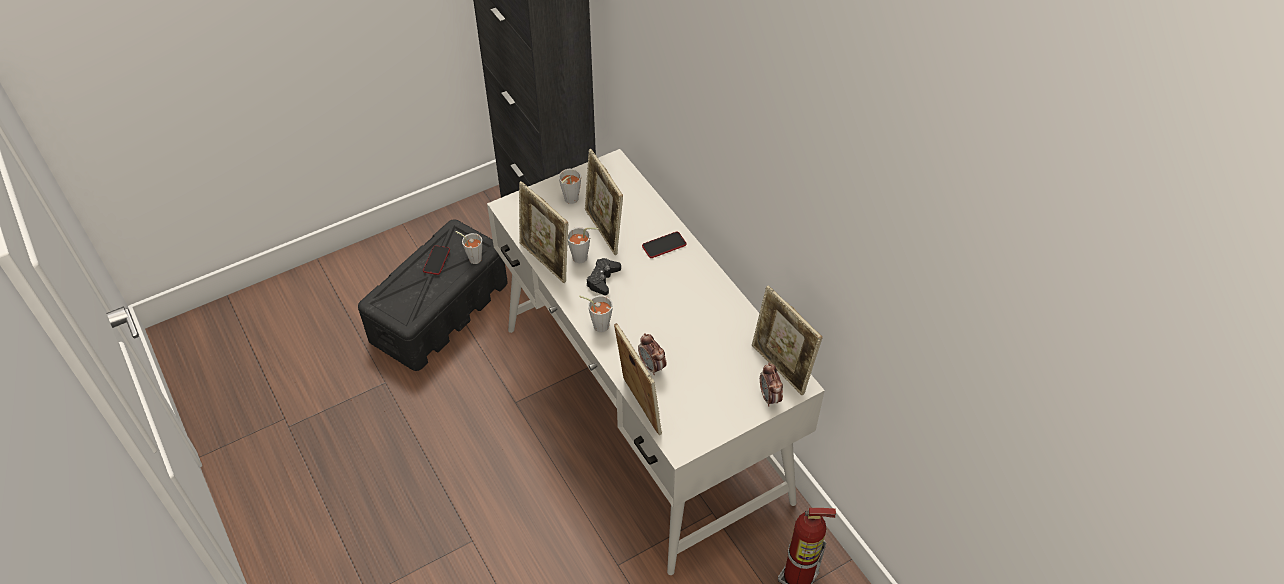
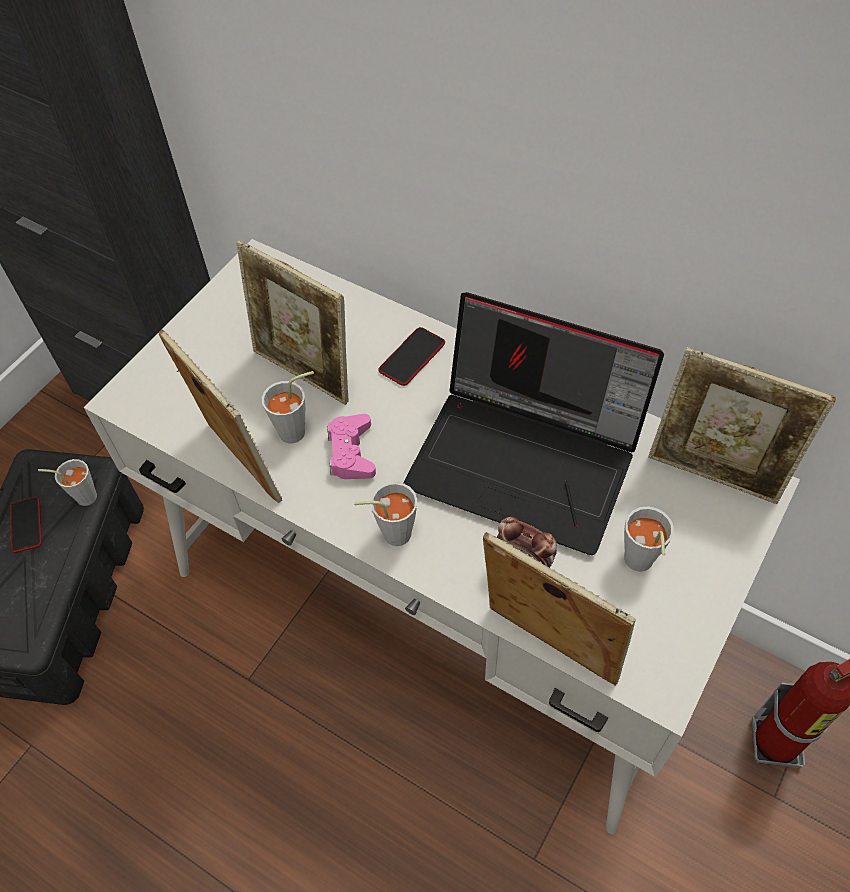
camera: 25 degrees left, 5 degrees up
(545, 261) = (238, 463): picture frame -> picture frame turned 150 degrees counterclockwise
(569, 200) = (220, 348): grey cup -> grey cup (638, 565)
(603, 279) = (351, 452): black game controller -> pink game controller
(689, 320) = (528, 459): none -> laptop
(769, 397) = (733, 530): alarm clock -> none

